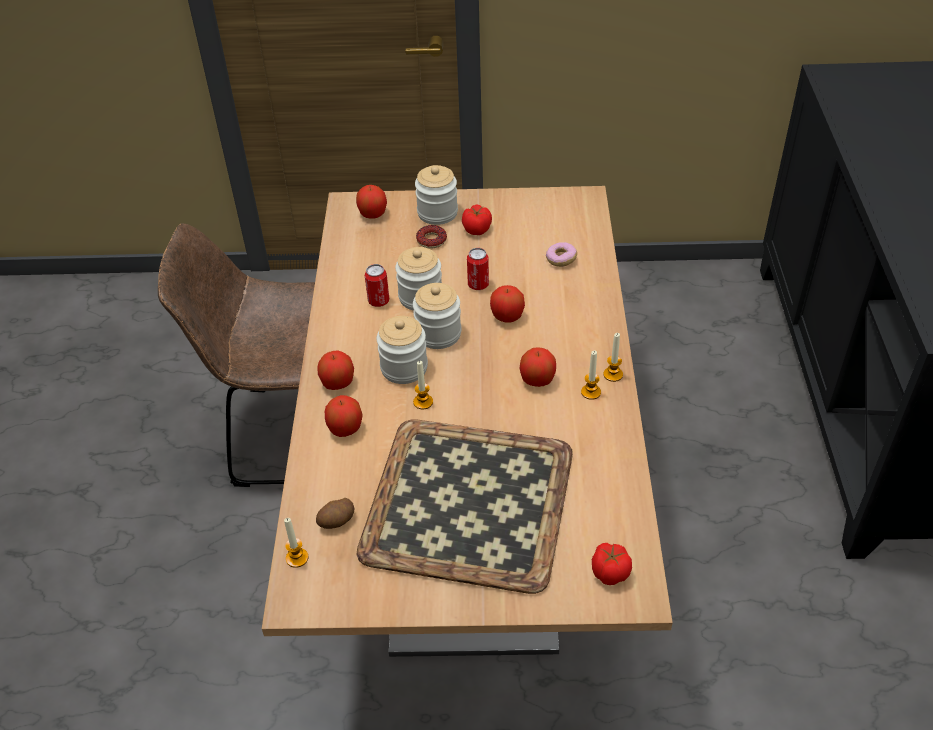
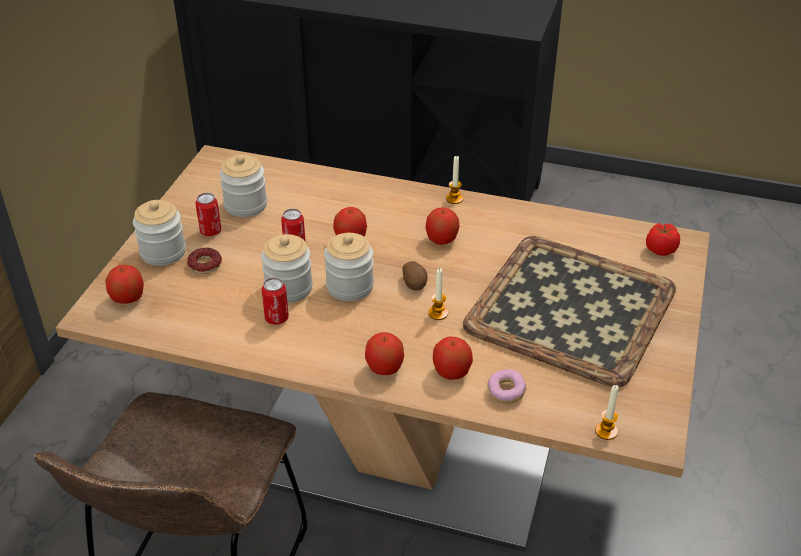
camera: 75 degrees left, 5 degrees down
(337, 521) = (568, 396): potato -> potato (415, 283)
(404, 368) = (385, 317): jar -> jar (245, 205)
(477, 229) = (210, 231): tomato -> can
(561, 260) = (292, 192): donut -> donut (506, 392)
(591, 392) = (469, 215): candle -> none

